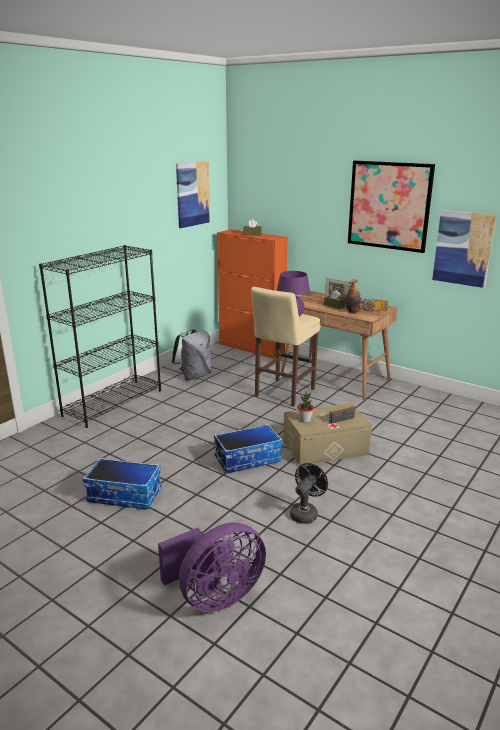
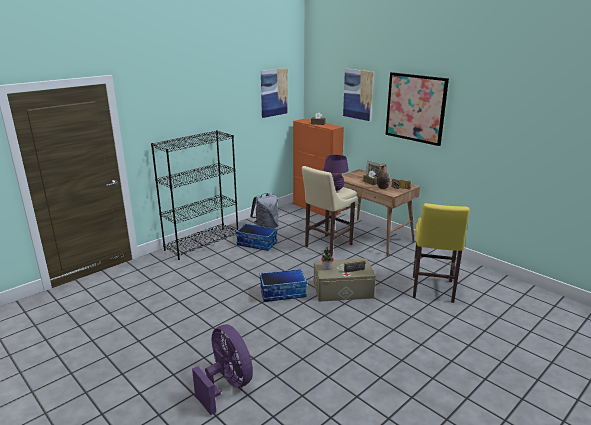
camera: 10 degrees right, 0 degrees up
(125, 495) = (190, 310): storage box -> storage box (257, 243)
(215, 596) = (227, 385): purple fan -> purple fan turned 105 degrees counterclockwise
(305, 513) = (310, 336): black fan -> none
(437, 438) = (432, 290): none -> yellow stool
(463, 248) = (468, 144): picture -> picture (358, 94)

